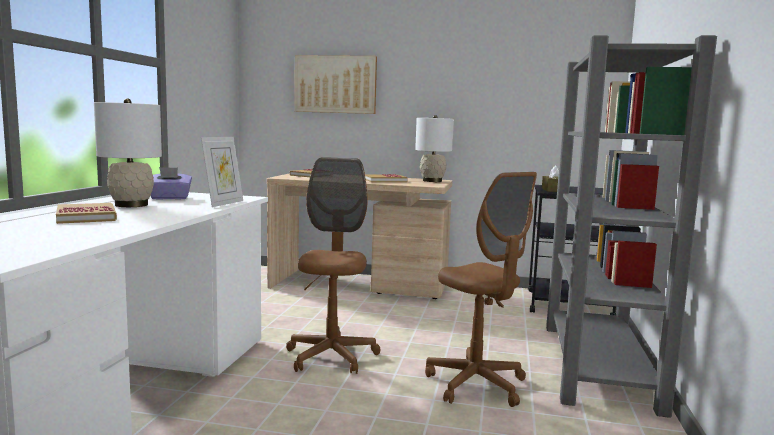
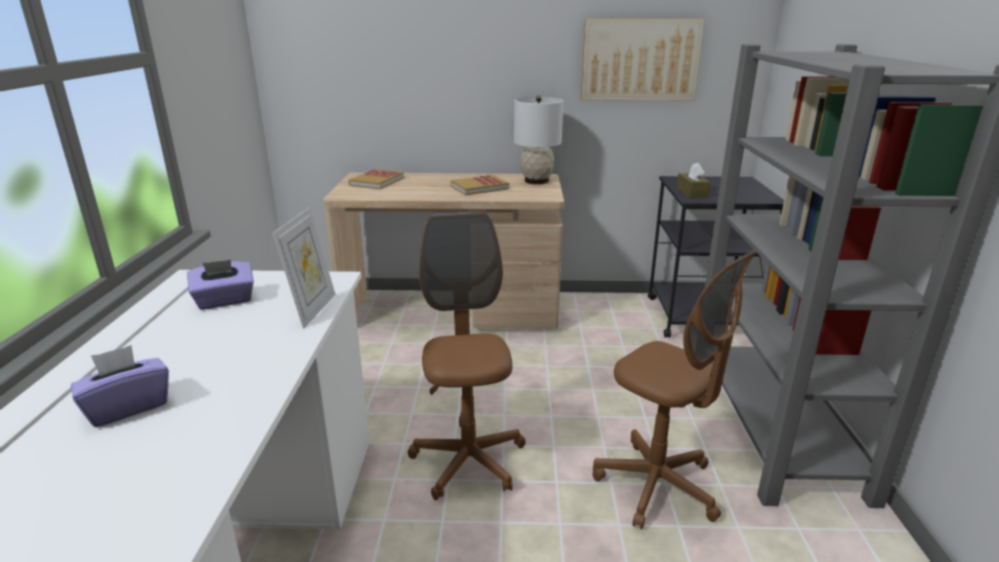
camera: 10 degrees left, 15 degrees up
(86, 216) = (128, 407): book -> purple tissue box
(131, 205) = (179, 340): white table lamp -> none
(335, 84) = (394, 50): picture -> picture (640, 60)

